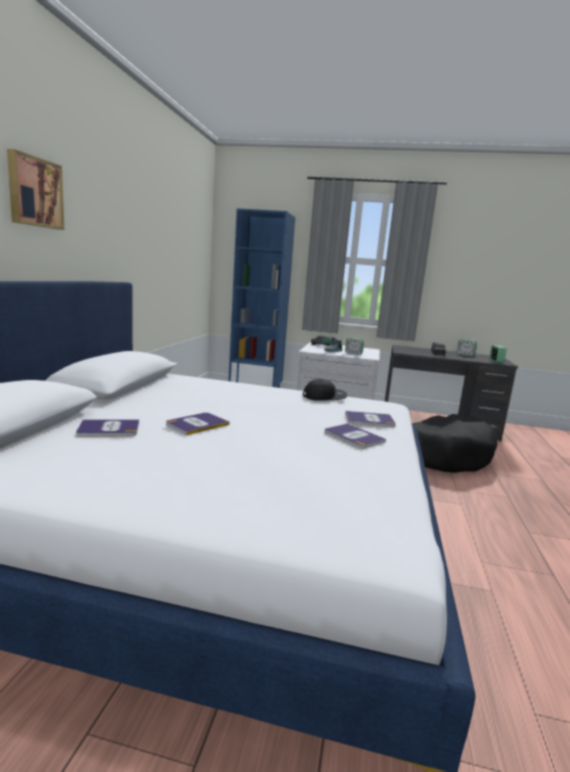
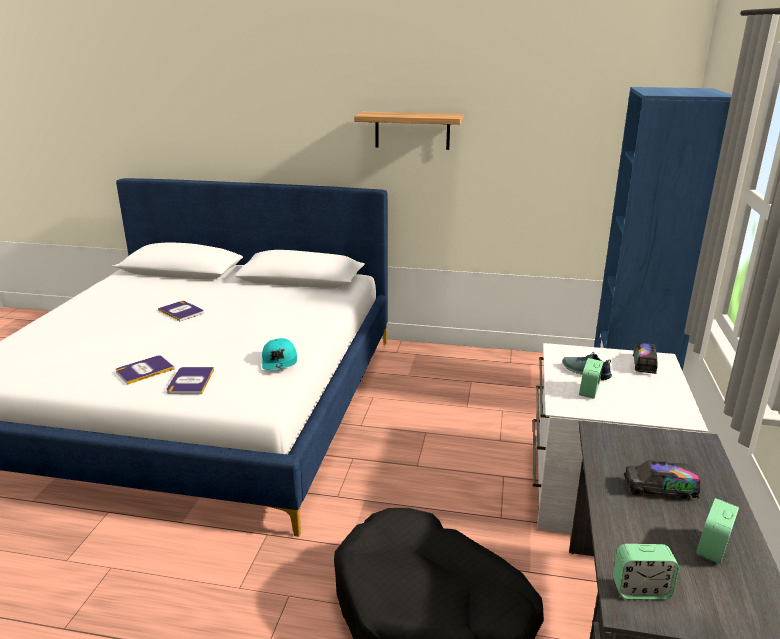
camera: 90 degrees right, 10 degrees up
(34, 192) = (288, 115): picture -> none
(109, 429) = (178, 291): book -> none
(124, 226) = (412, 130): none -> shelf
(324, 397) = (280, 362): black cap -> turquoise cap

